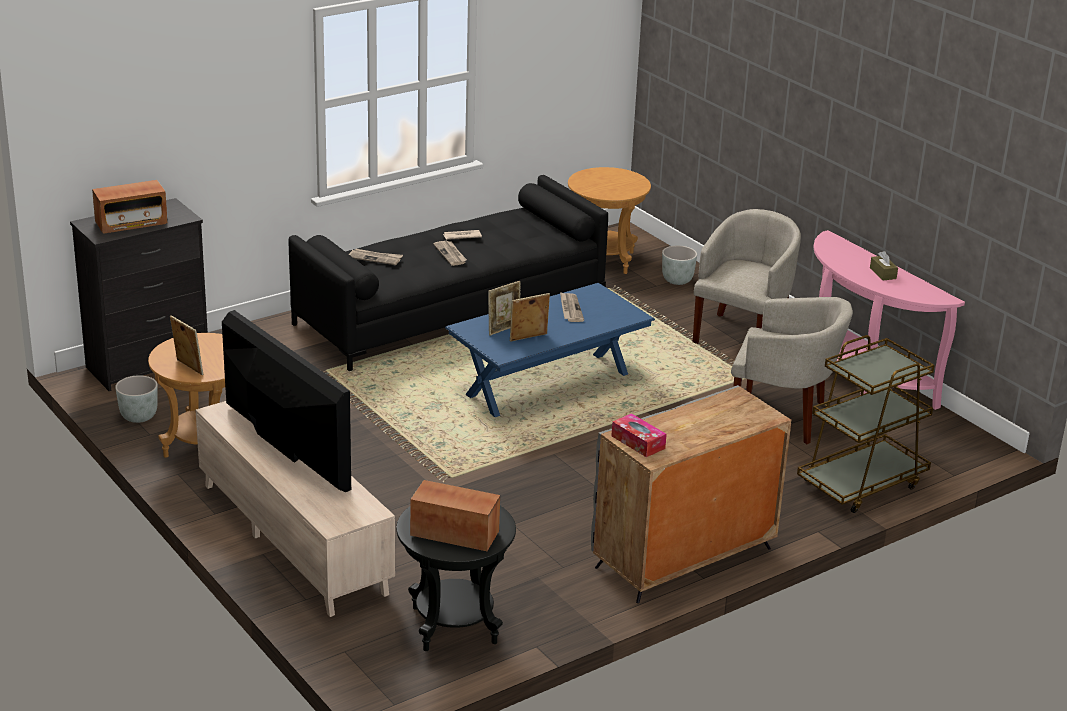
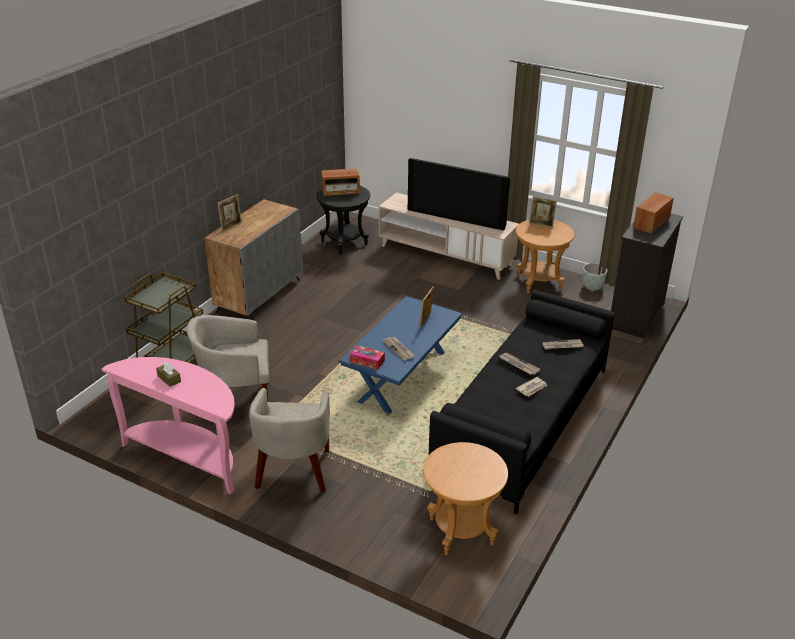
camera: 155 degrees right, 5 degrees up
(528, 338) = (405, 318): picture frame -> picture frame (231, 226)
(638, 442) = (276, 208): tissue box -> tissue box (367, 361)
(677, 281) = (381, 525): grey planter -> none

